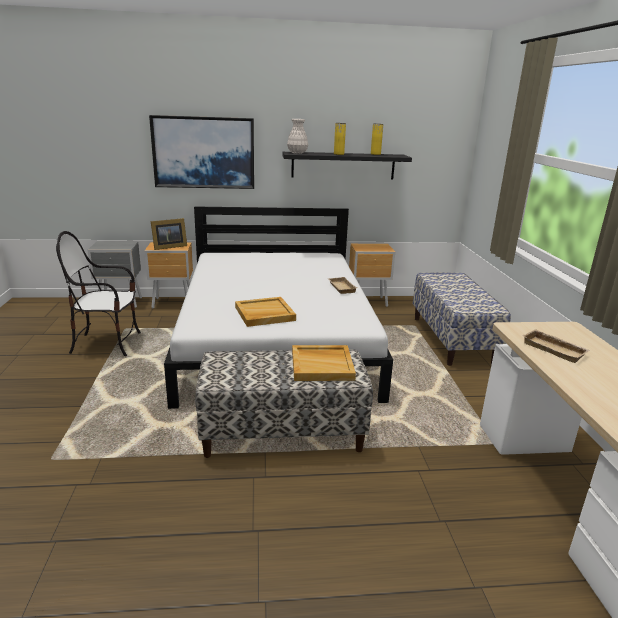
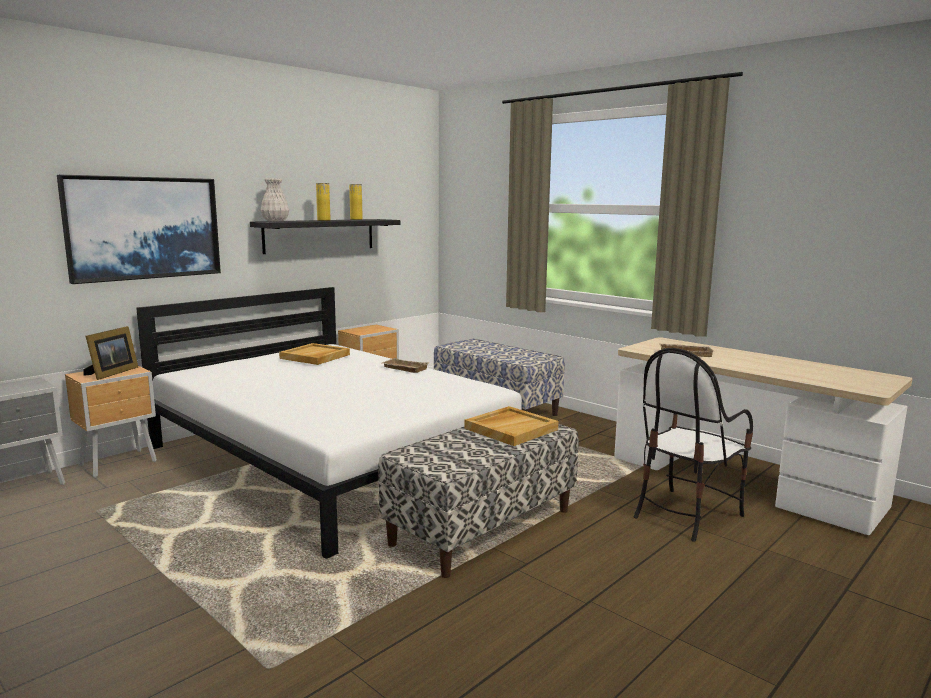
camera: 40 degrees left, 10 degrees down
(107, 344) = (100, 535): chair -> chair (685, 514)
(264, 314) = (380, 406): beige tray -> beige tray (315, 357)

